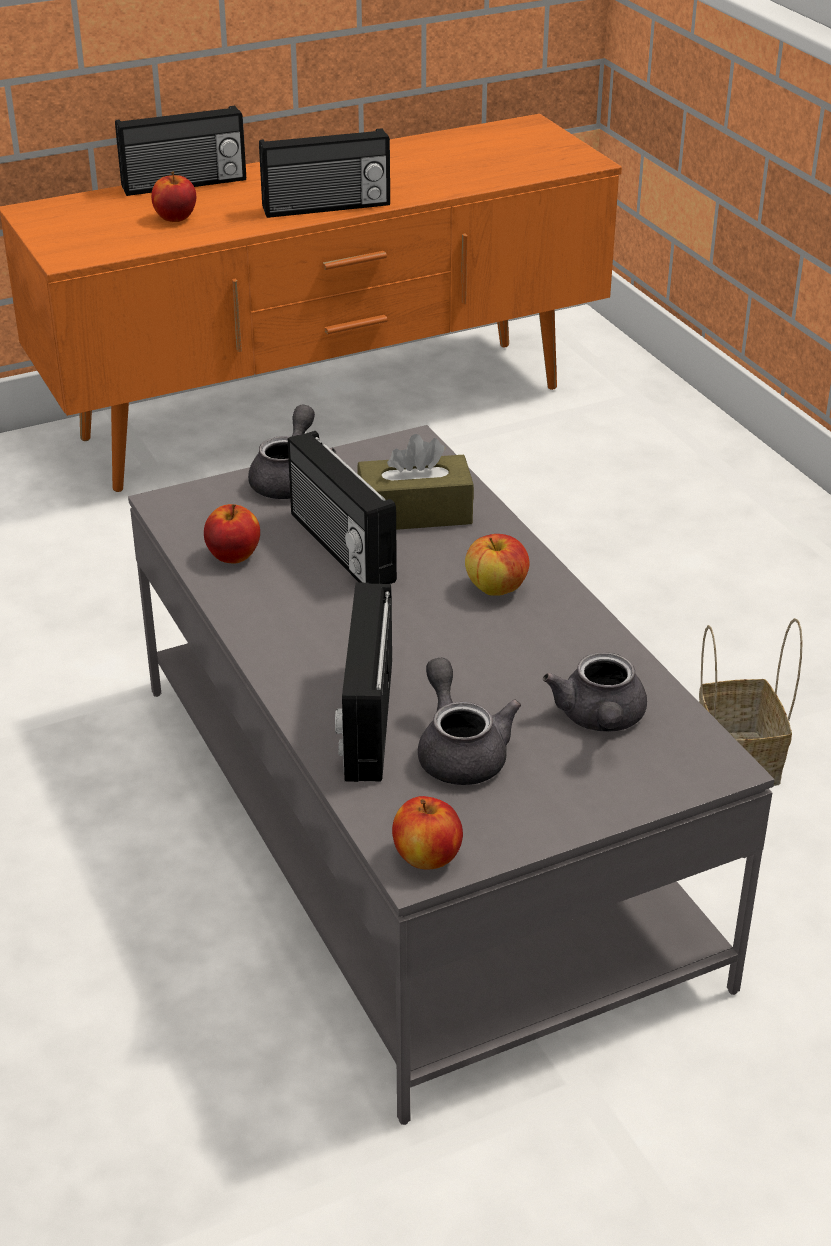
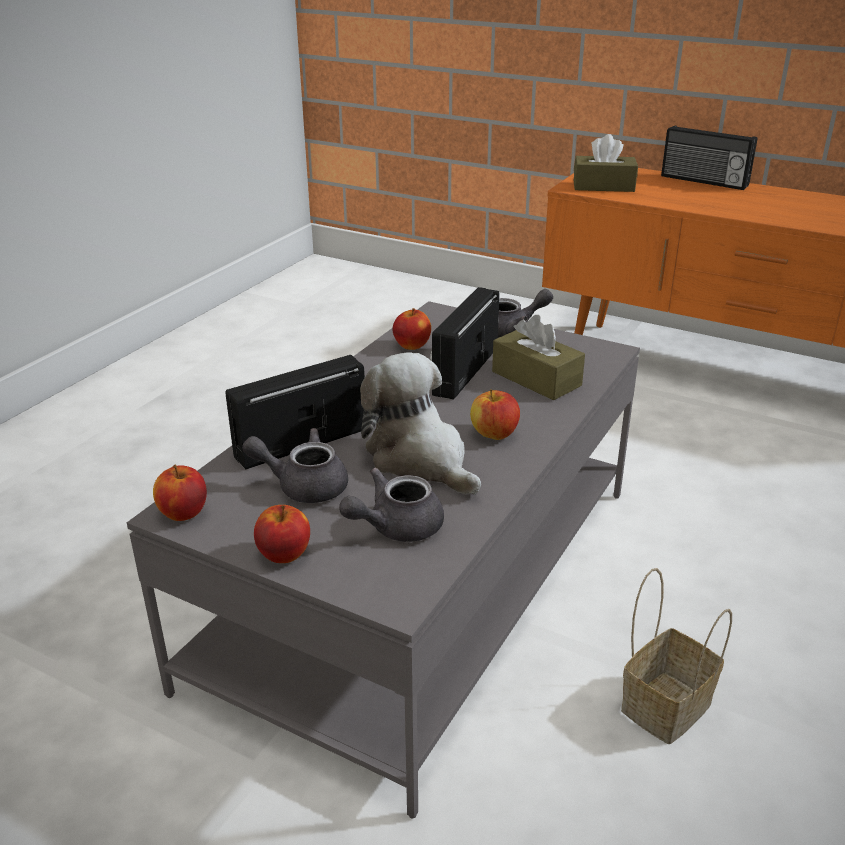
camera: 55 degrees right, 5 degrees down
(97, 239) = (603, 186): none -> brown tissue box
(175, 218) = (663, 191): apple -> apple (284, 555)
(326, 207) = (761, 215): radio -> none
(460, 751) = (303, 485): grey teapot -> grey teapot turned 120 degrees counterclockwise
(492, 654) = (420, 459): none -> plush toy

